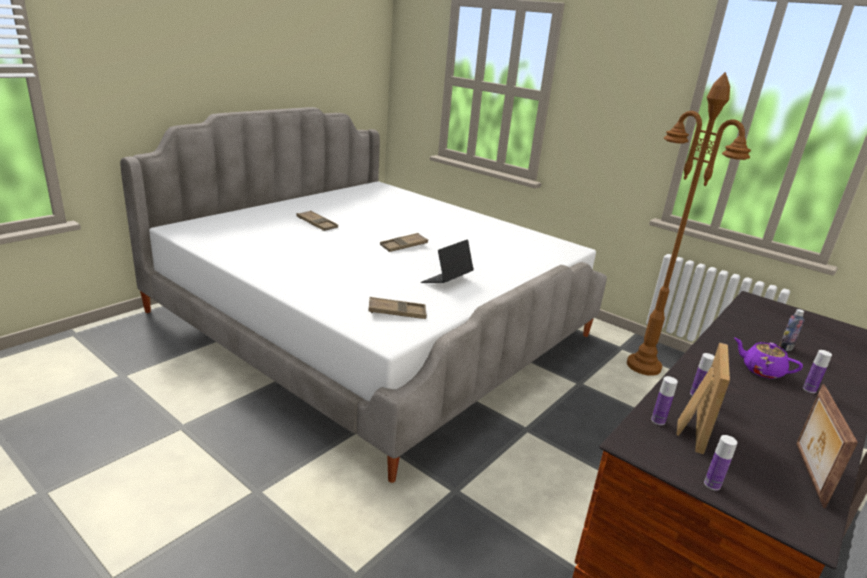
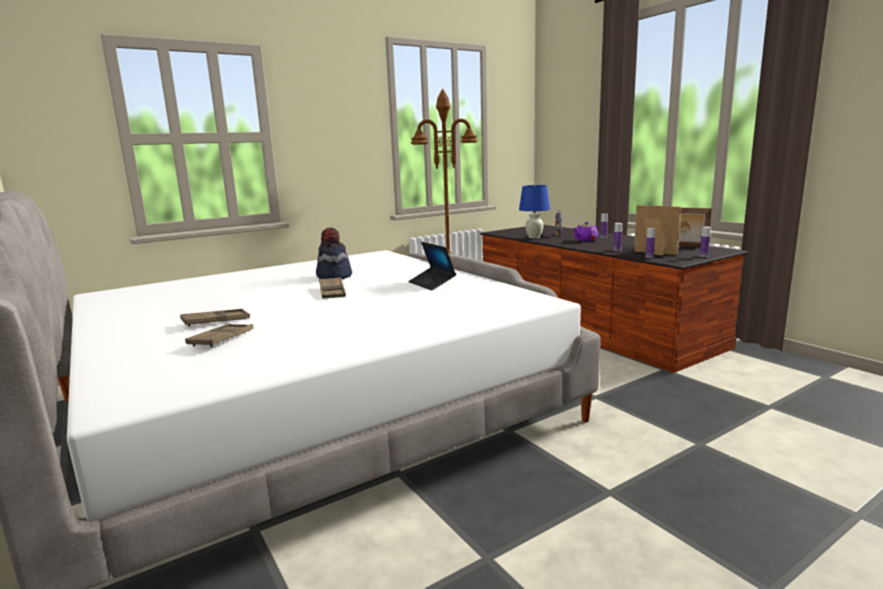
camera: 70 degrees left, 10 degrees down
(397, 312) = (495, 299): brown tray -> brown tray (222, 339)
(457, 240) = (334, 276): none -> hat
(742, 328) = (534, 237): none -> blue table lamp

